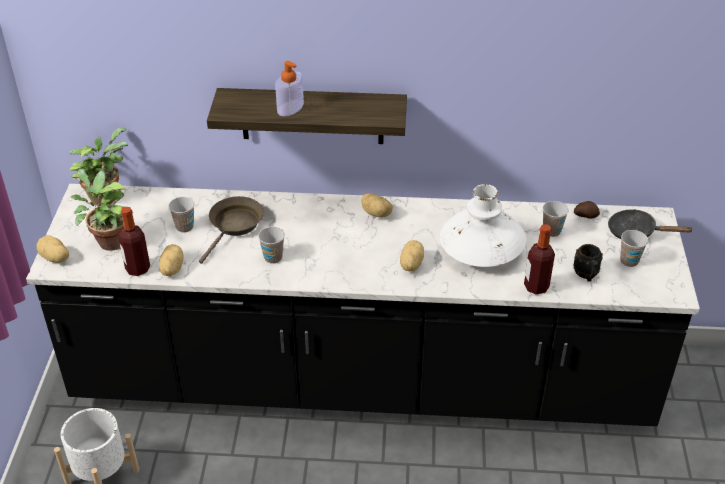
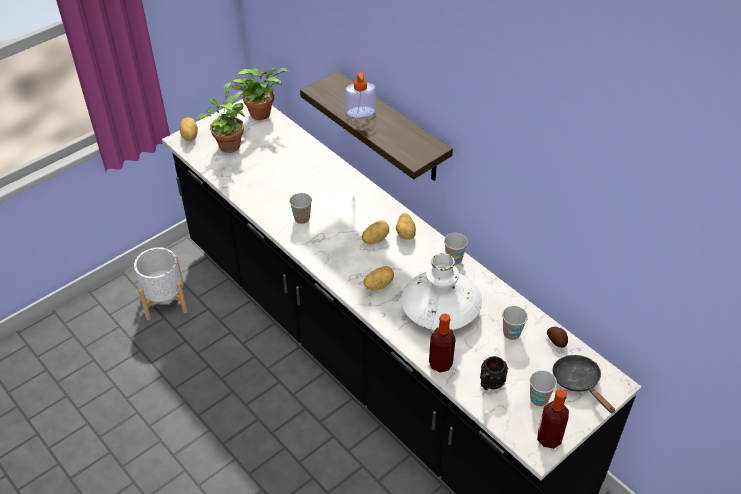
camera: 45 degrees right, 5 degrees up
(138, 269) = (221, 172): bottle -> bottle (549, 438)
(171, 269) = (237, 185): potato -> potato (375, 239)
(184, 227) = (279, 163): cup -> cup (454, 259)
(234, 226) = (308, 181): brown frying pan -> none

